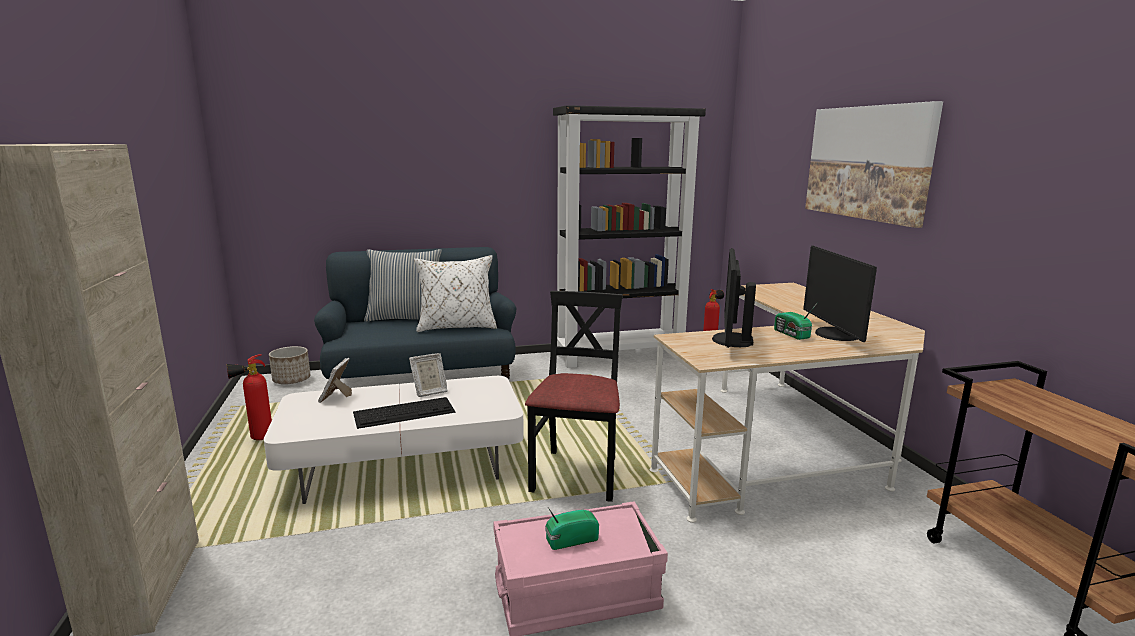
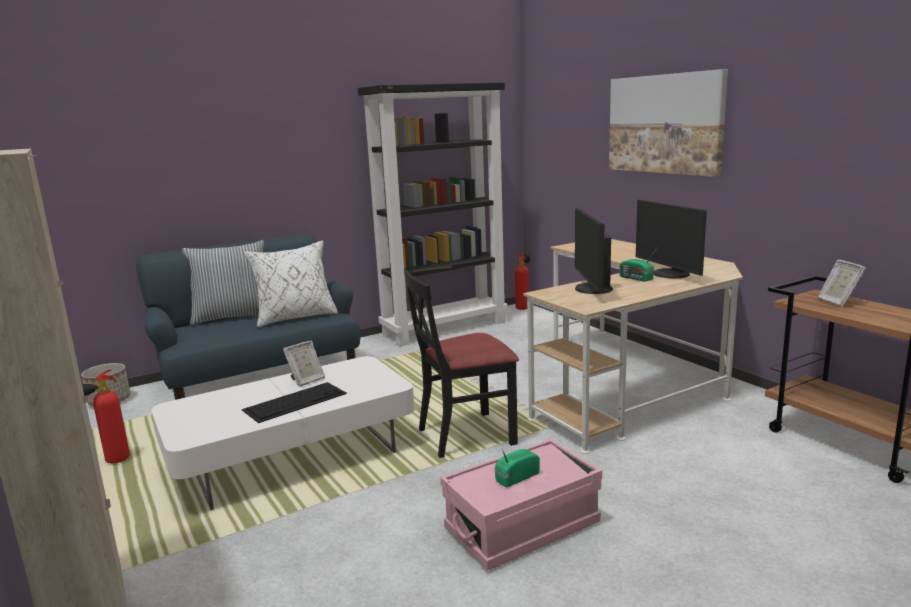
camera: 15 degrees left, 0 degrees up
(336, 397) = (211, 400): picture frame -> picture frame (837, 302)
(577, 474) = (466, 435): black chair -> black chair turned 105 degrees counterclockwise

